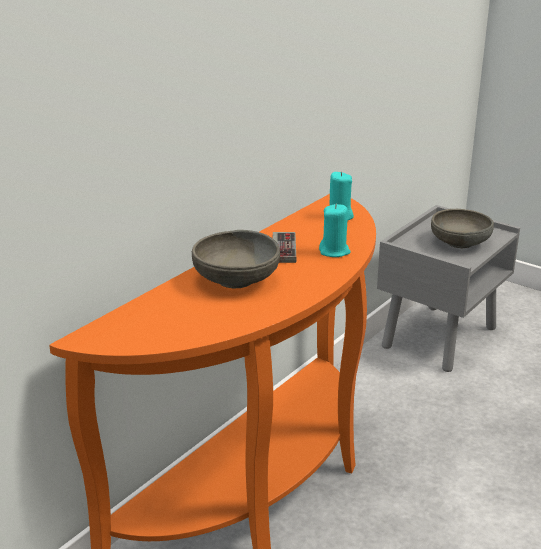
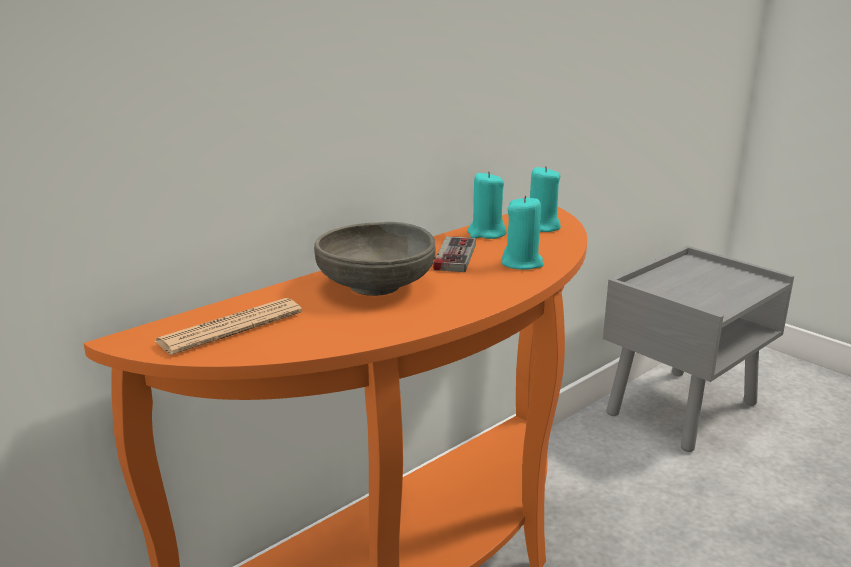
camera: 10 degrees right, 5 degrees down
(149, 323) = (230, 327): none -> newspaper
(299, 226) = (486, 233): none -> turquoise candle
(459, 243) = (712, 288): grey bowl -> none

